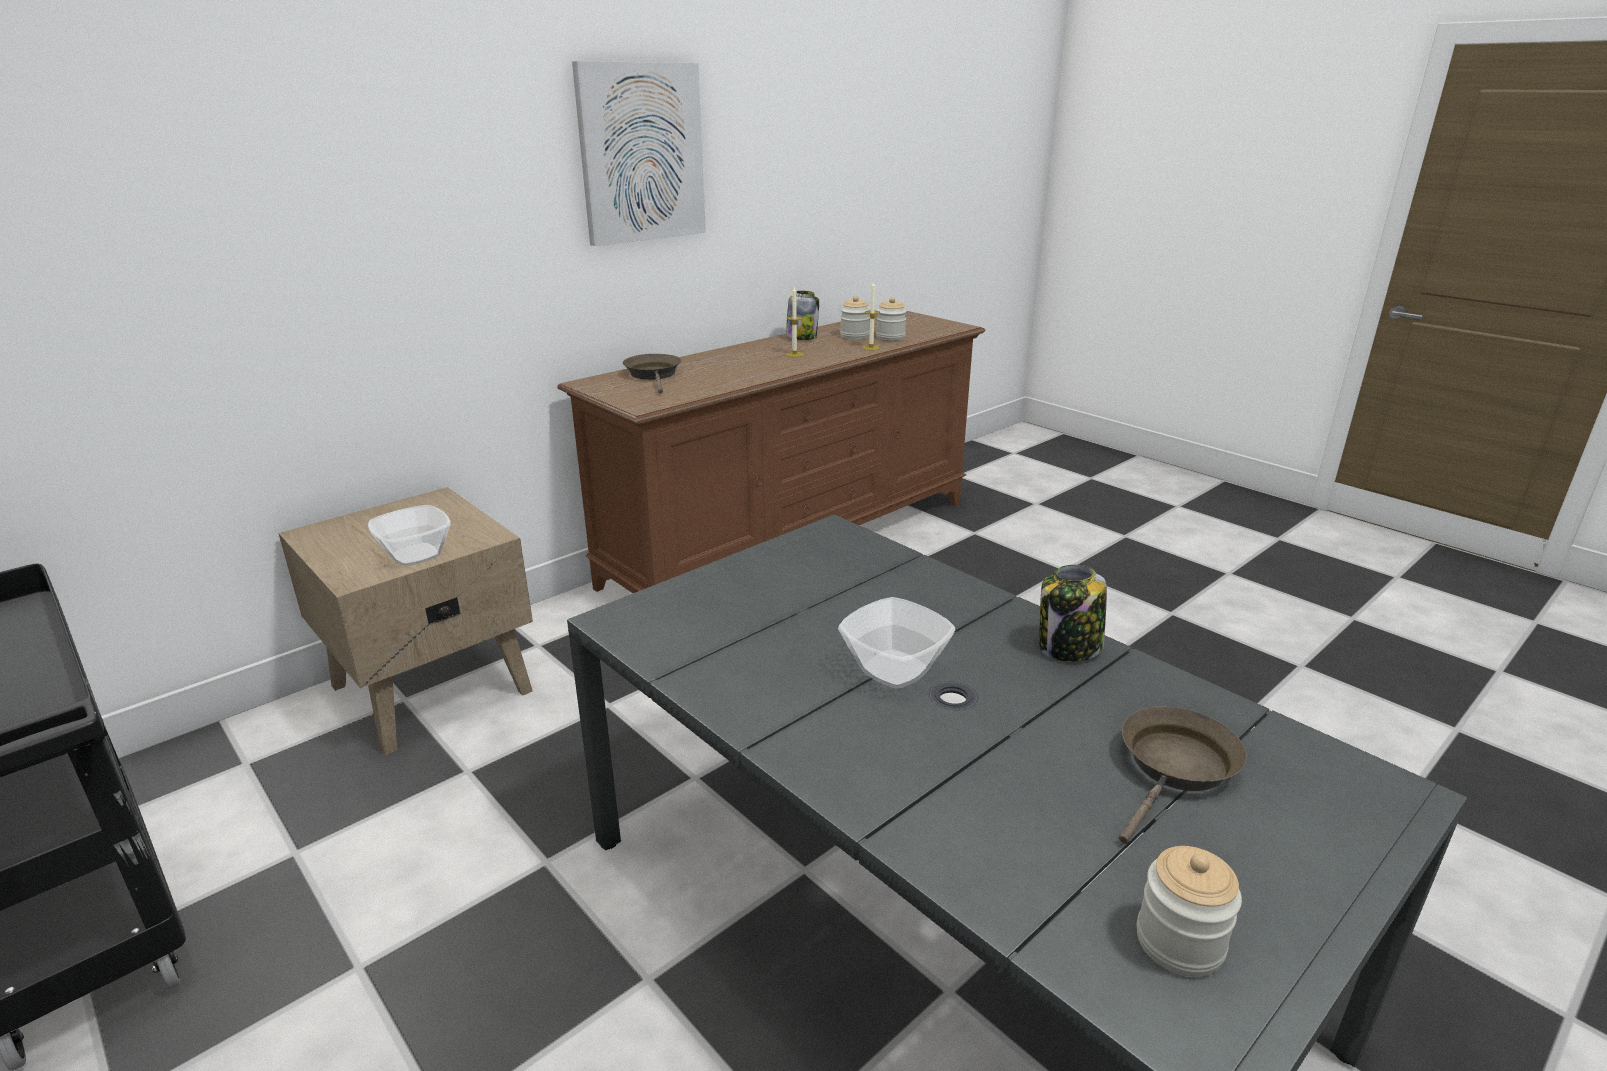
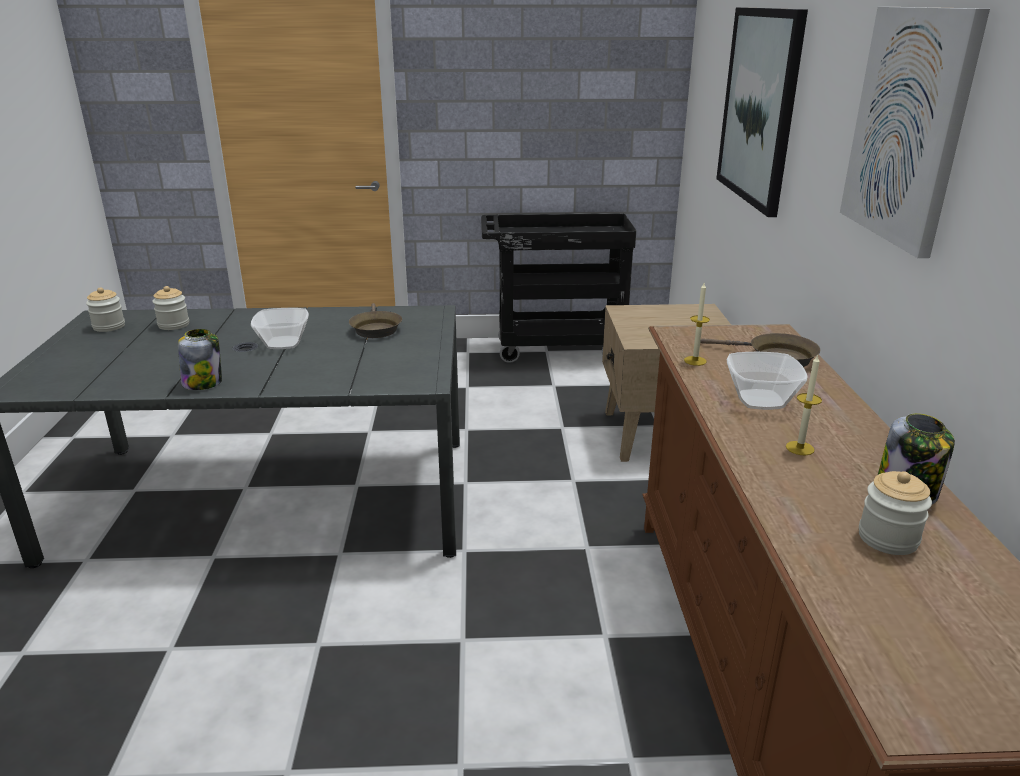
camera: 130 degrees right, 0 degrees up
(282, 207) = (759, 106): none -> picture
(415, 556) = (633, 323): bowl -> bowl (759, 400)
(871, 348) = (790, 516): candle -> candle (695, 361)
(890, 337) = (853, 568): jar -> jar (174, 325)
(1175, 768) = (122, 361): brown frying pan -> brown frying pan (375, 328)

